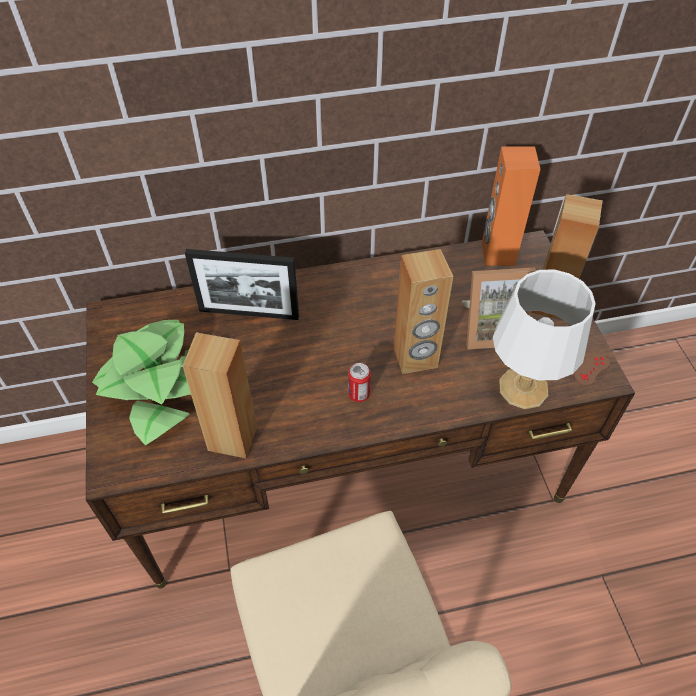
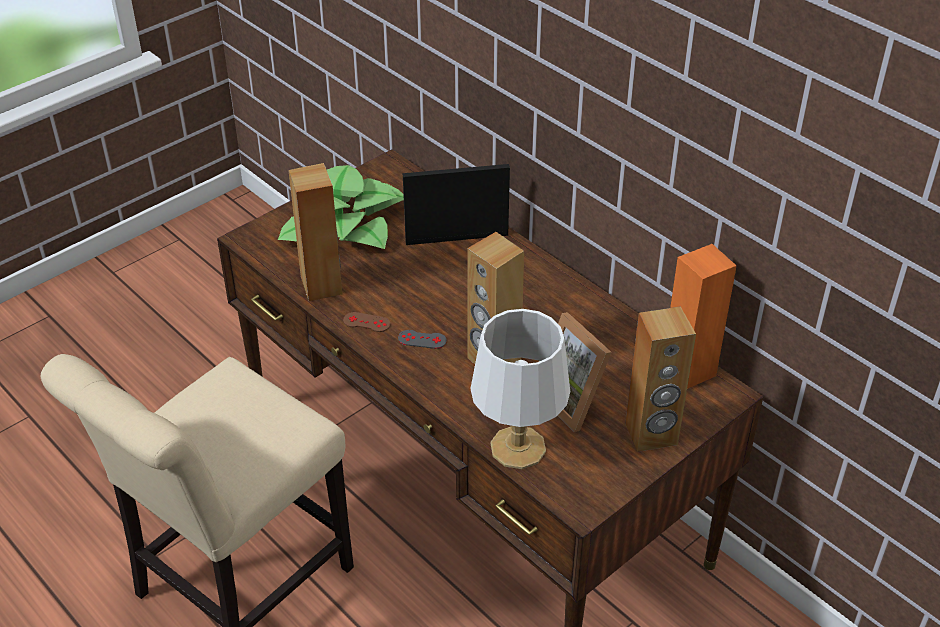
camera: 60 degrees right, 10 degrees down
(249, 313) = (457, 238): picture frame -> picture frame turned 105 degrees clockwise
(359, 394) = (422, 339): can -> grey game controller
(591, 369) = (585, 493): brown game controller -> brown game controller (366, 322)

